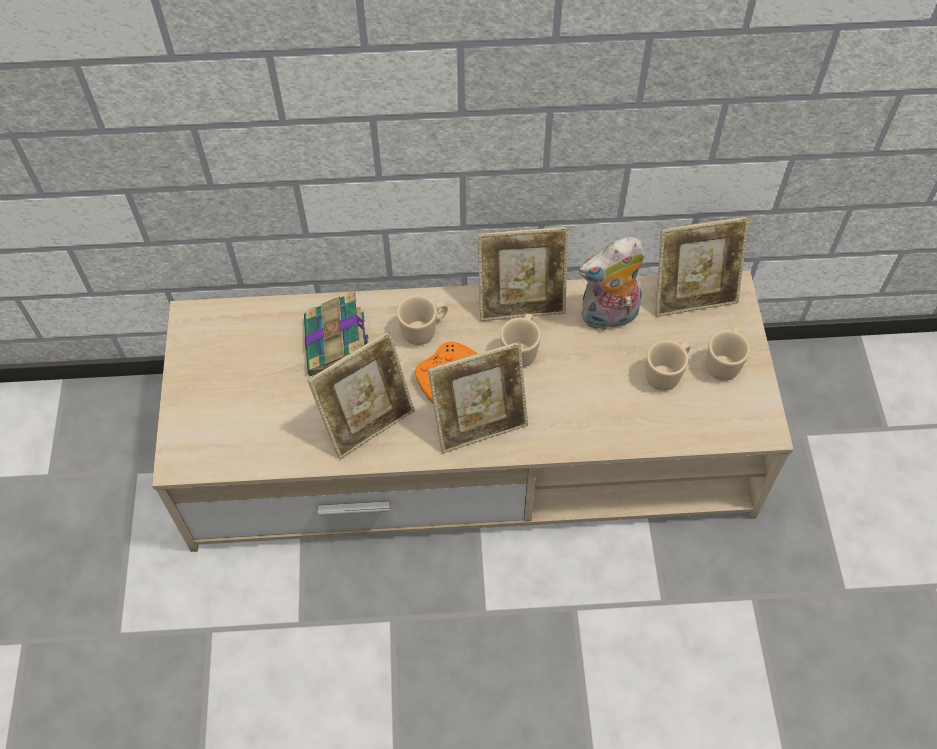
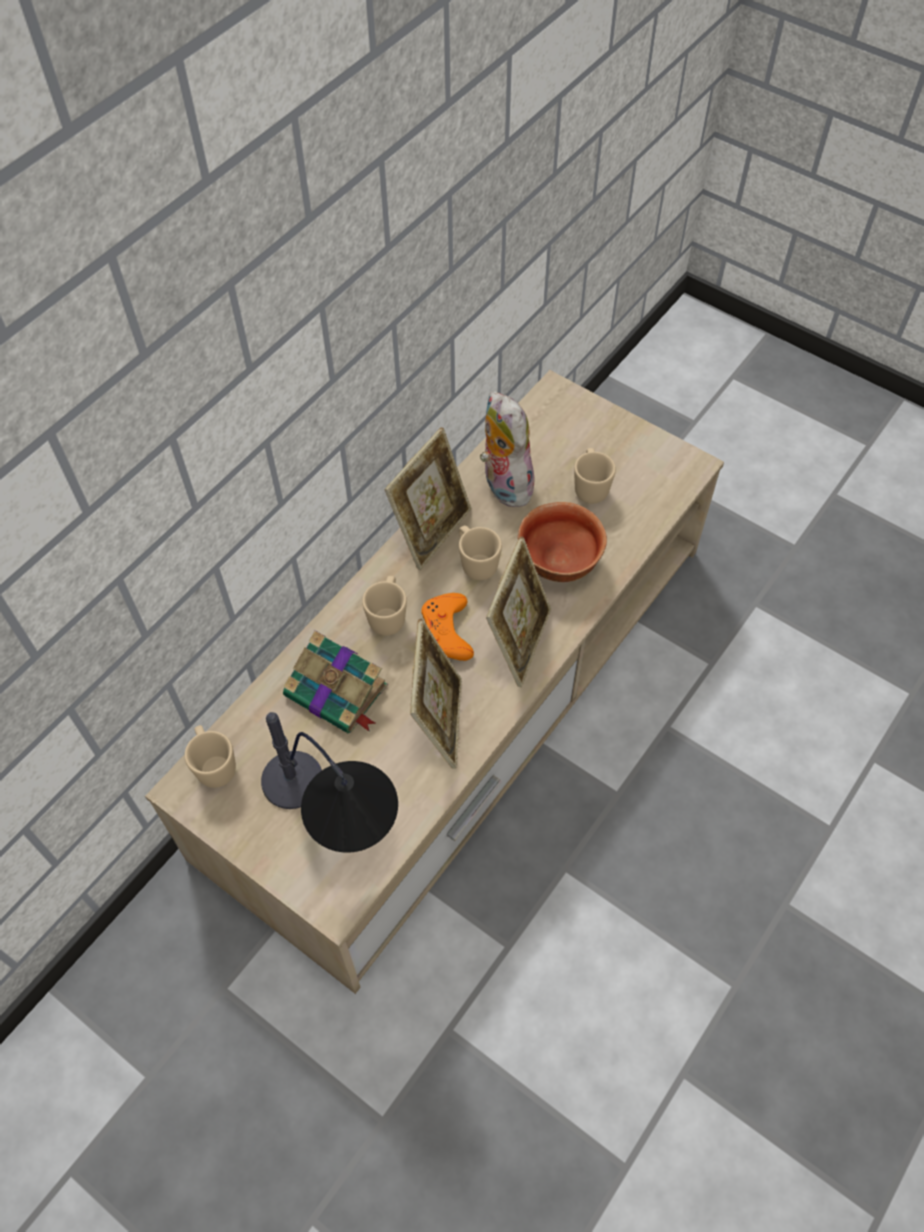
camera: 50 degrees left, 0 degrees up
(237, 417) = (334, 822): none -> table lamp
(575, 400) = (557, 561): none -> bowl
(609, 317) = (503, 484): plush toy -> plush toy turned 135 degrees clockwise
(692, 297) = (538, 419): picture frame -> none
(724, 363) = (614, 446): beige mug -> beige mug (214, 765)

